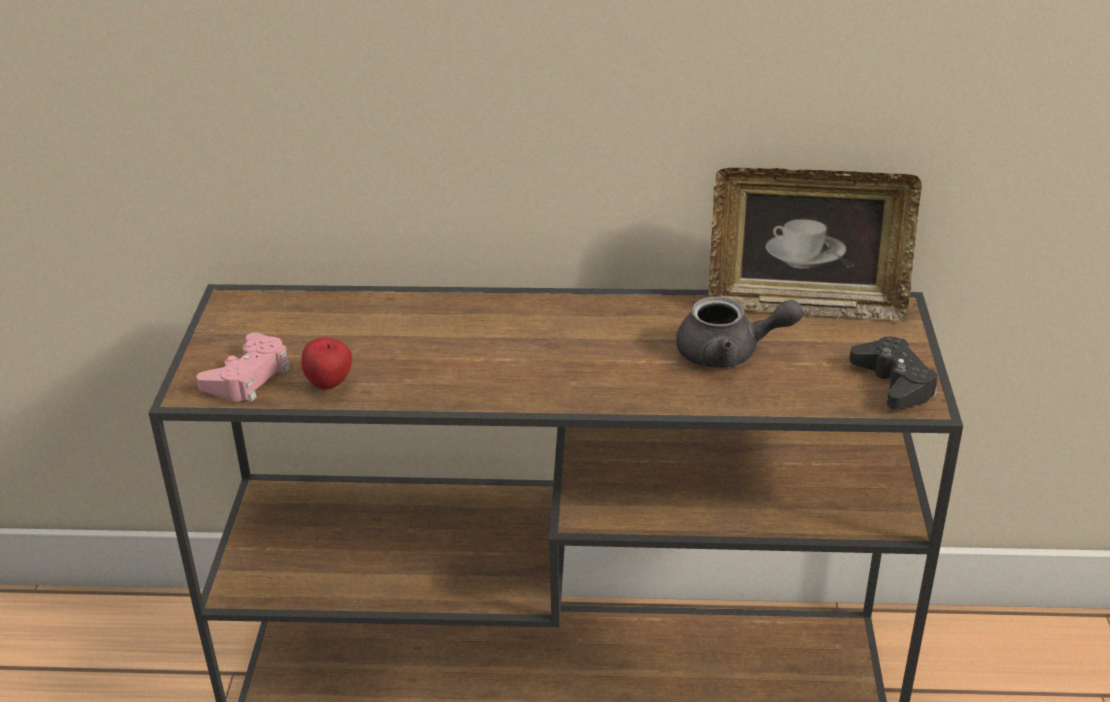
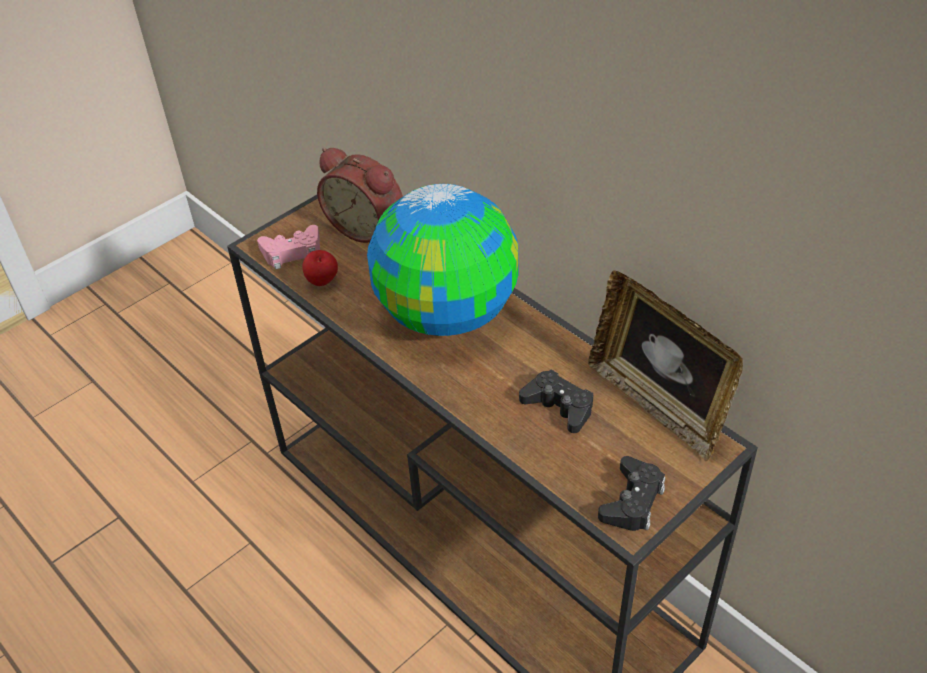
camera: 45 degrees right, 10 degrees up
(306, 314) = (367, 227): none -> alarm clock
(513, 340) = (448, 314): none -> globe
(729, 353) = (559, 406): grey teapot -> black game controller

